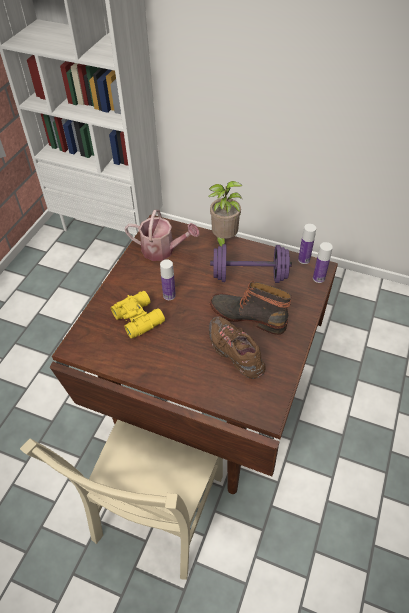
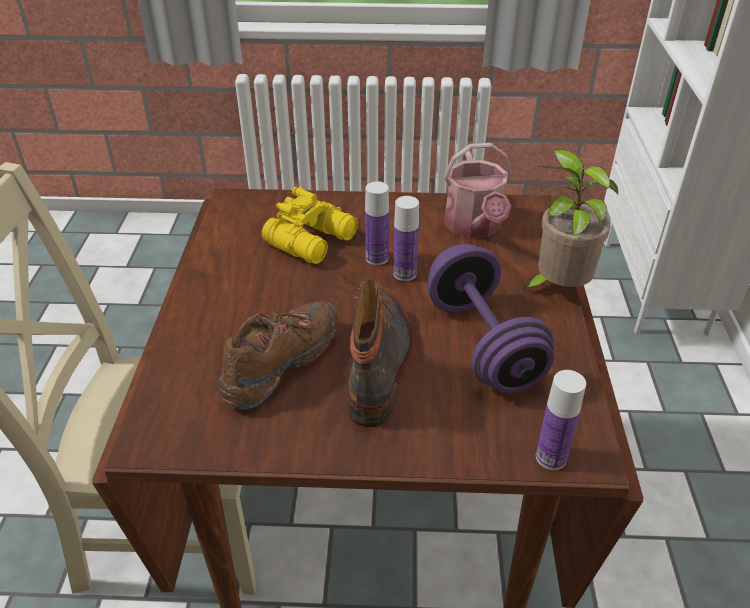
camera: 70 degrees right, 10 degrees down
(304, 259) = (592, 420): bottle -> bottle (404, 273)

